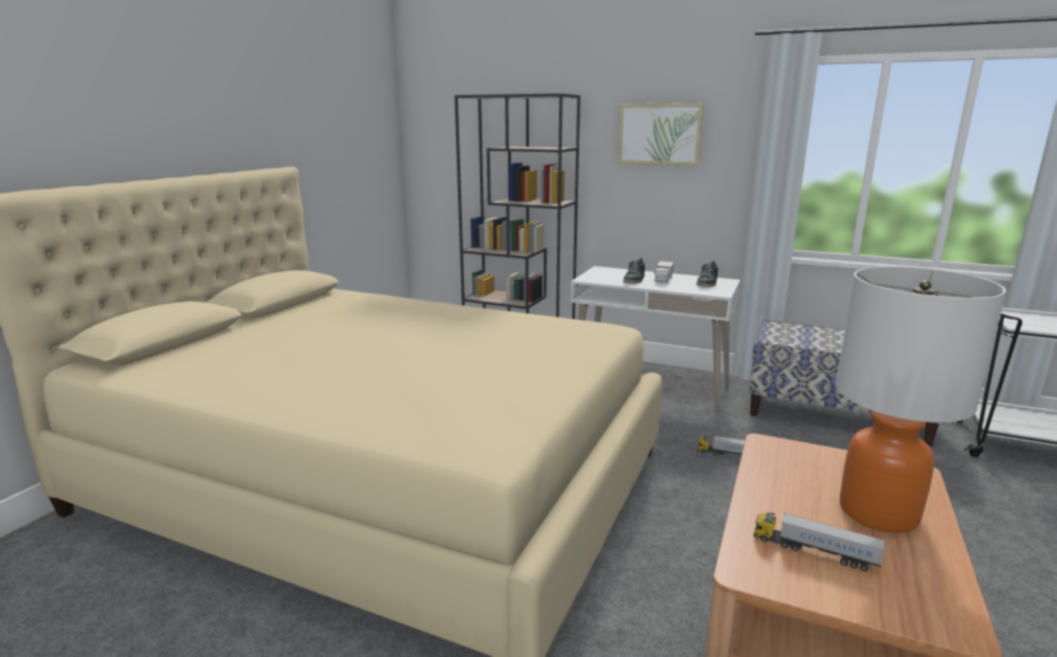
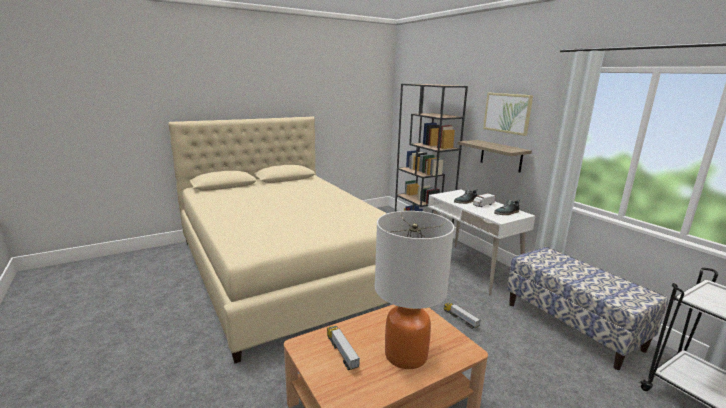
camera: 35 degrees right, 0 degrees up
(654, 202) = (501, 156): none -> shelf

